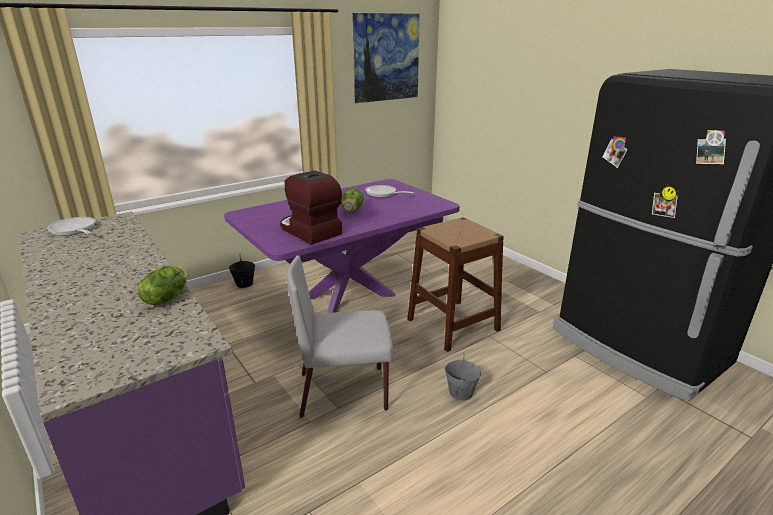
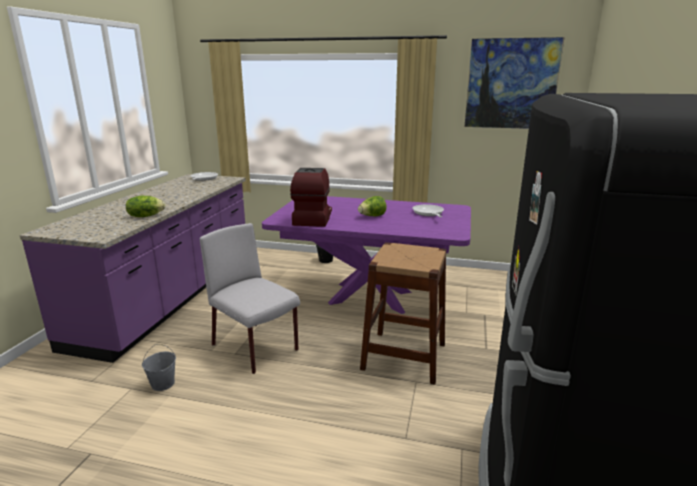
camera: 50 degrees right, 5 degrees down
(460, 393) = (312, 399): grey bucket -> grey bucket (163, 384)

